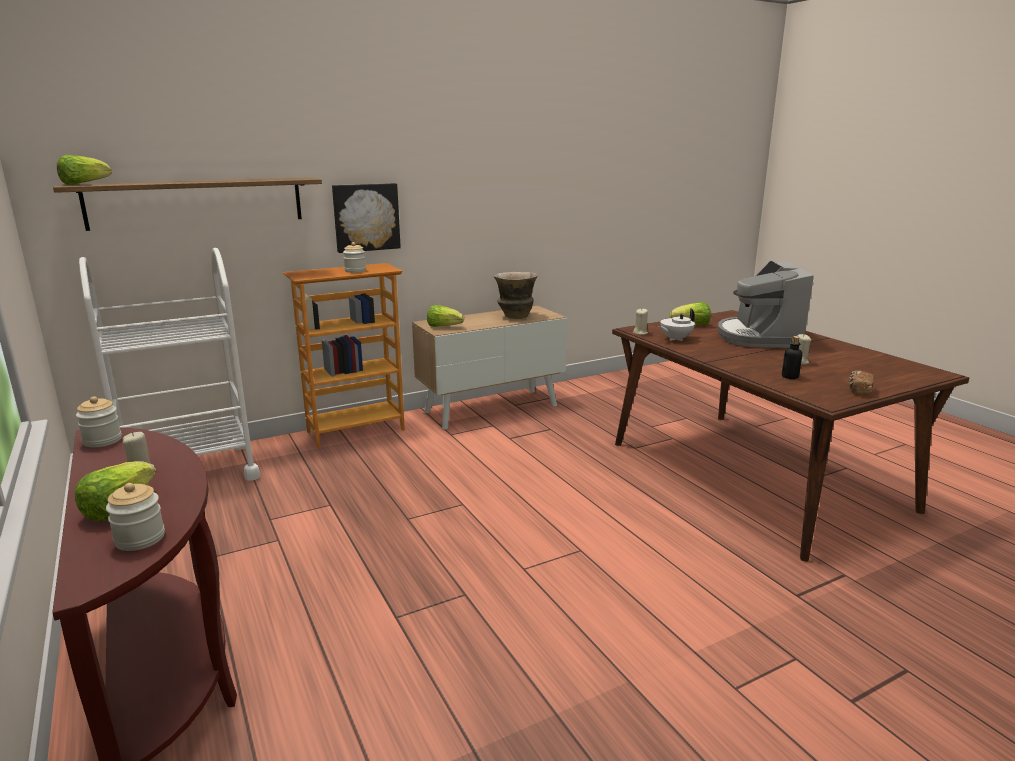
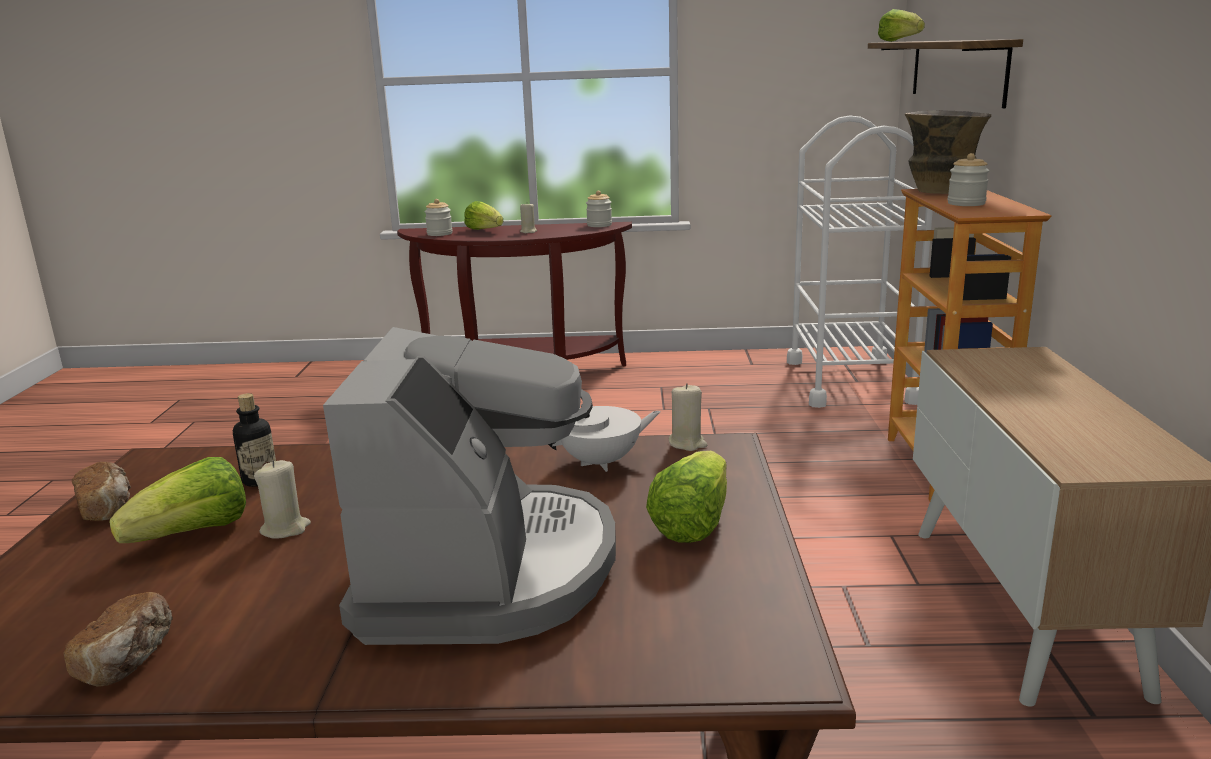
camera: 120 degrees right, 0 degrees up
(366, 217) = (1053, 119): picture -> none
(443, 327) = (989, 360): lettuce -> lettuce (194, 534)
(515, 317) = (1069, 426): vase -> vase (940, 192)
(675, 339) = (601, 462): white teapot -> white teapot turned 75 degrees clockwise
(758, 337) = (487, 570): coffee machine -> coffee machine turned 60 degrees clockwise
(869, 356) = (130, 659): none -> bread

